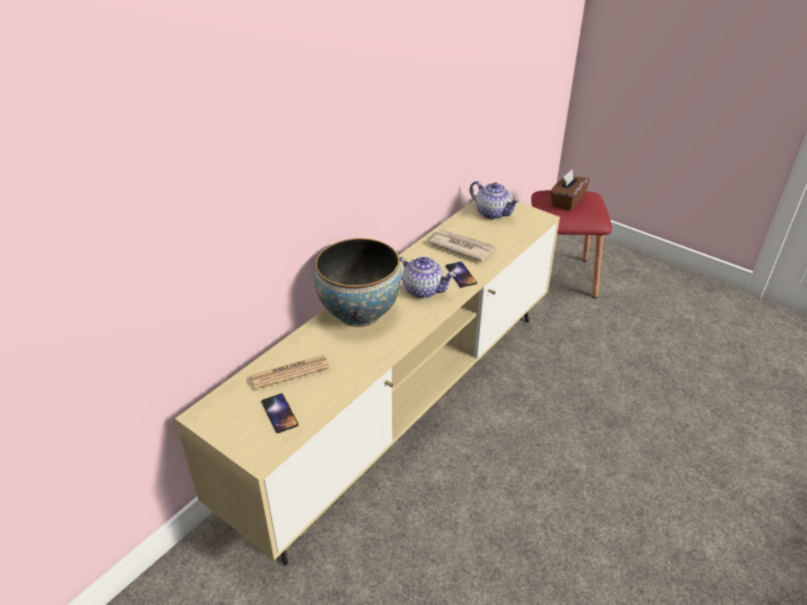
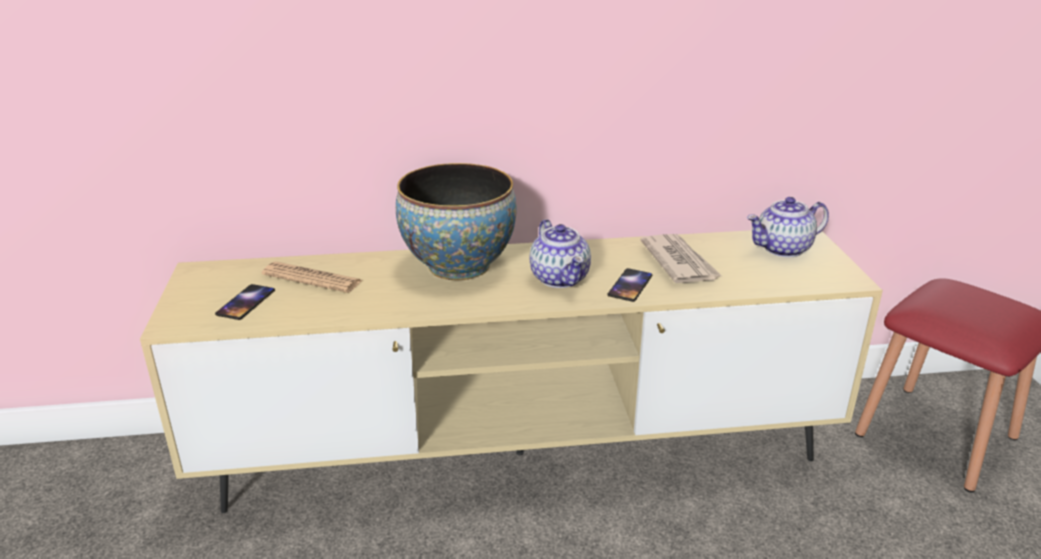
camera: 45 degrees right, 10 degrees down
(493, 213) = (783, 249): teapot -> teapot turned 75 degrees clockwise
(567, 201) = (967, 300): brown tissue box -> none

